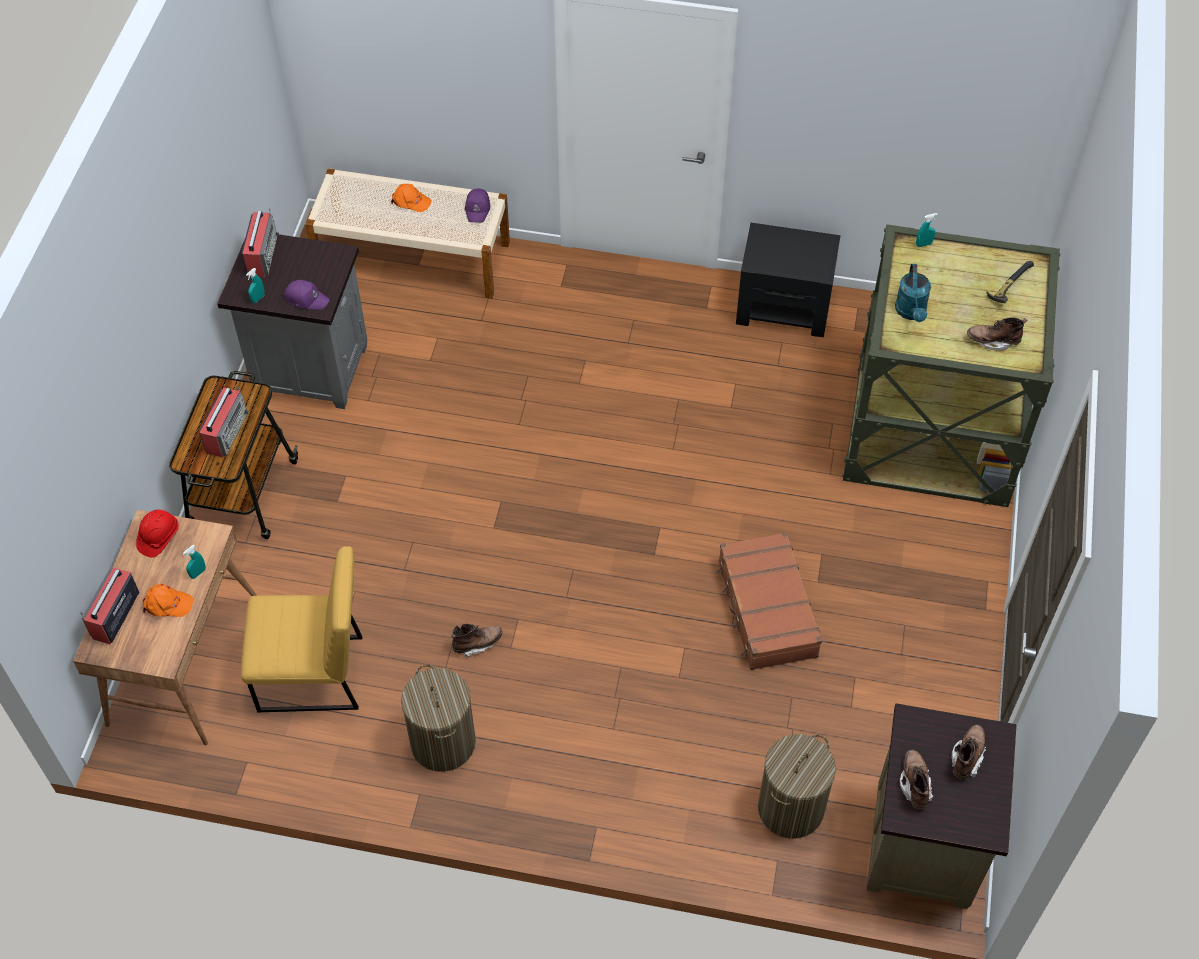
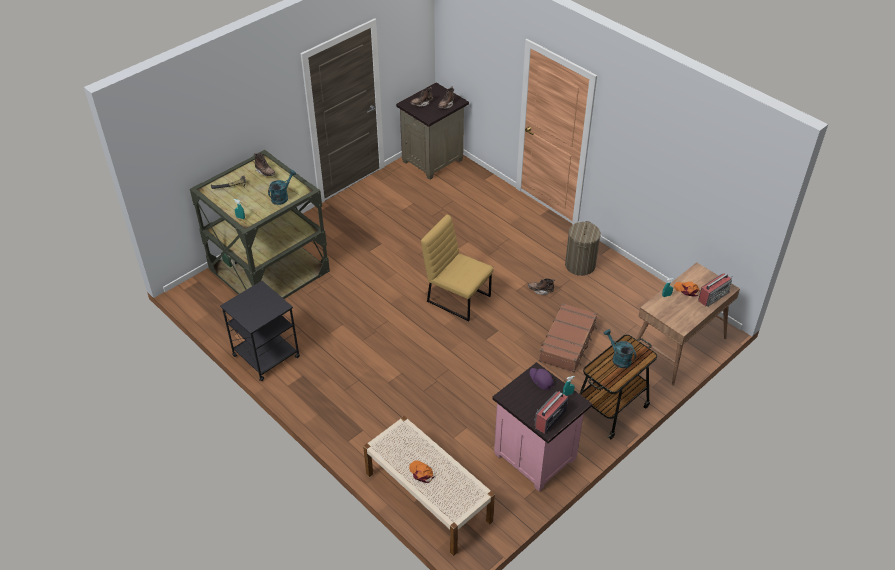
camera: 145 degrees left, 10 degrees down
(158, 537) = (678, 318): red hard hat -> none
(227, 432) = (618, 358): radio -> turquoise watering can
(308, 369) = (536, 458): grey cabinet -> pink cabinet
(314, 674) = (620, 313): yellow chair -> yellow chair (457, 297)
(478, 208) = (387, 445): purple cap -> none
(766, 609) = (411, 245): brown suitcase -> brown suitcase (568, 343)
(784, 306) = (265, 355): black nightstand -> black cart
(790, 808) = (465, 189): laundry basket -> none

